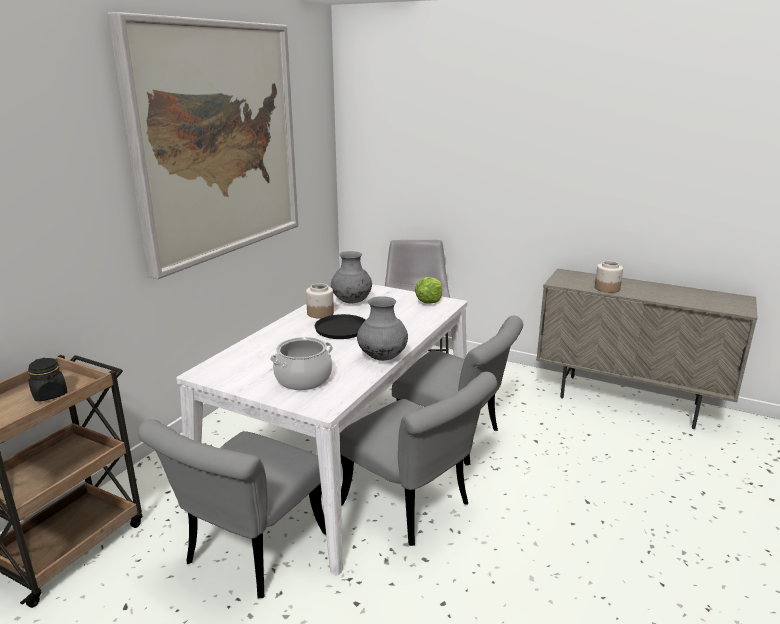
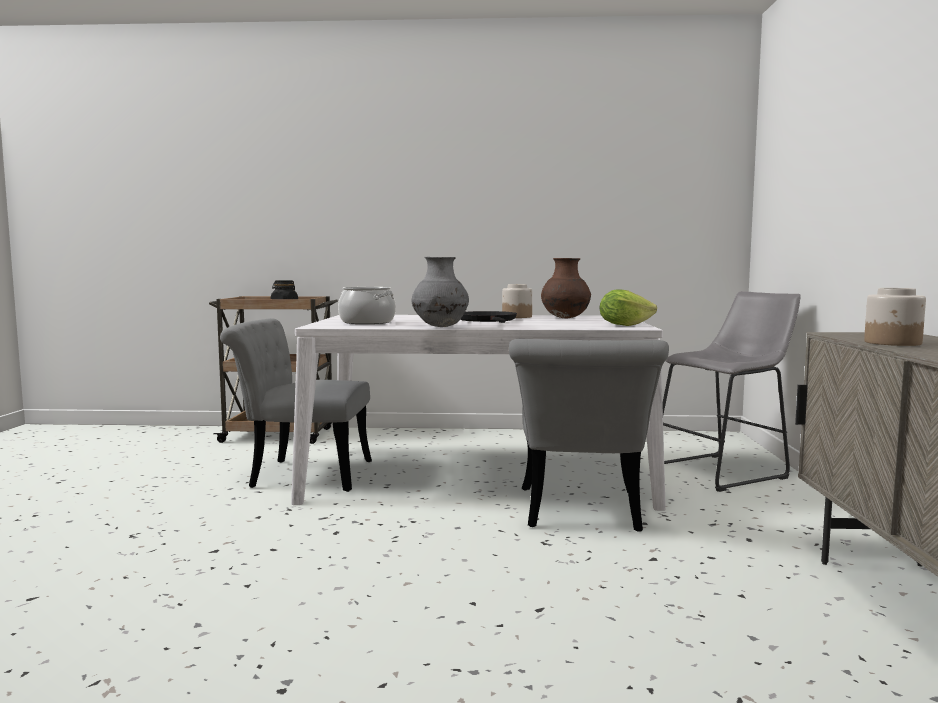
camera: 65 degrees right, 15 degrees down
(217, 141) = (534, 157): picture -> none
(352, 302) = (565, 318): grey vase -> brown vase
(413, 508) = (417, 515): grey chair -> none

